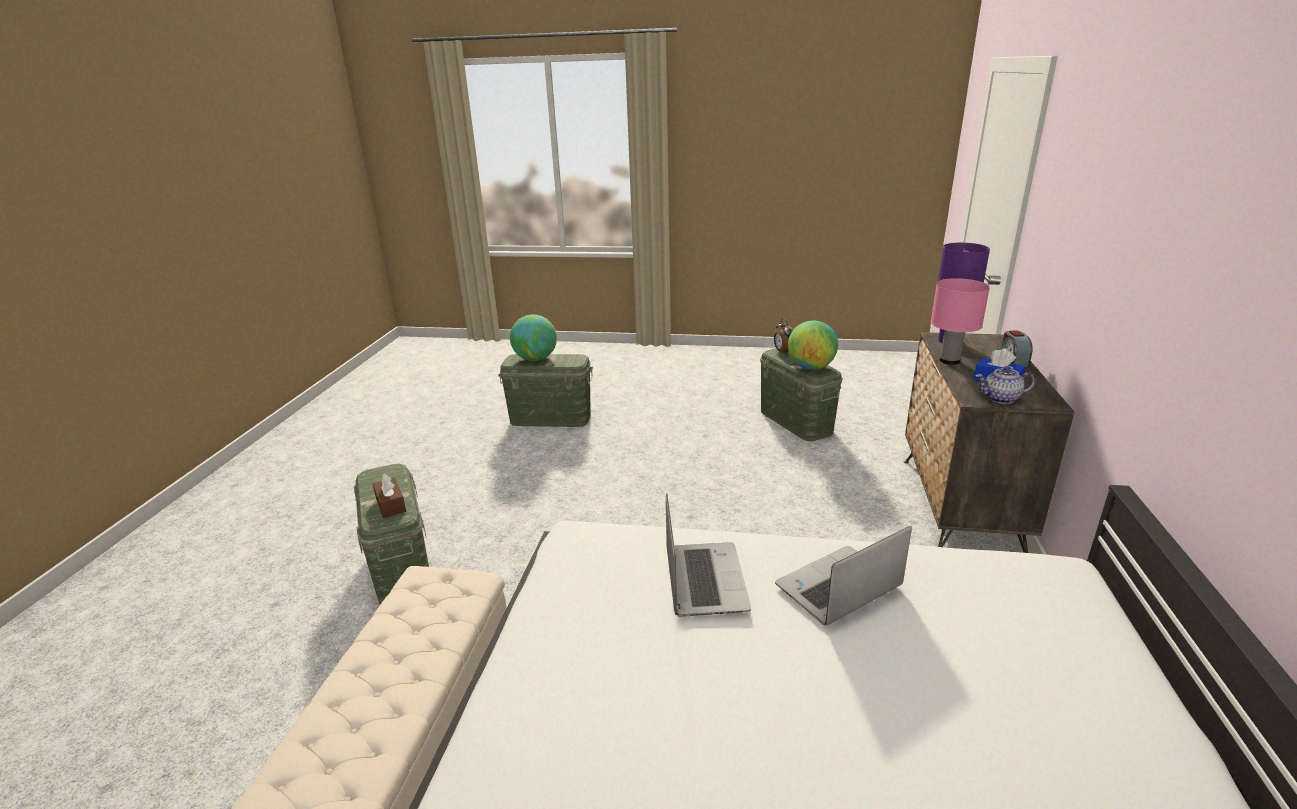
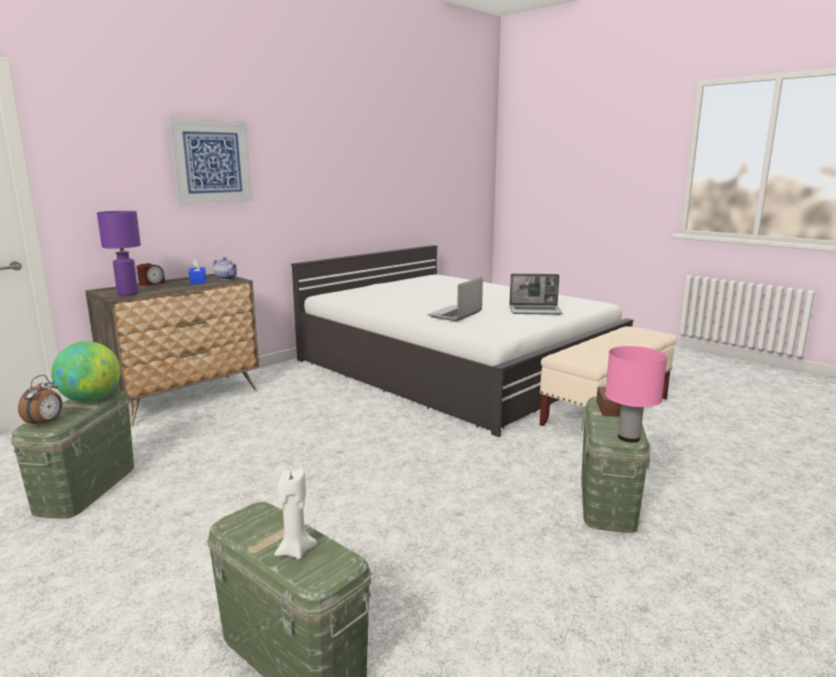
camera: 145 degrees left, 10 degrees down
(535, 359) = (295, 551): globe -> white candle
(838, 588) = (408, 306): laptop -> laptop (535, 311)
(949, 361) = (175, 289): pink table lamp -> pink table lamp (629, 437)
(1132, 222) = (212, 162): none -> picture

